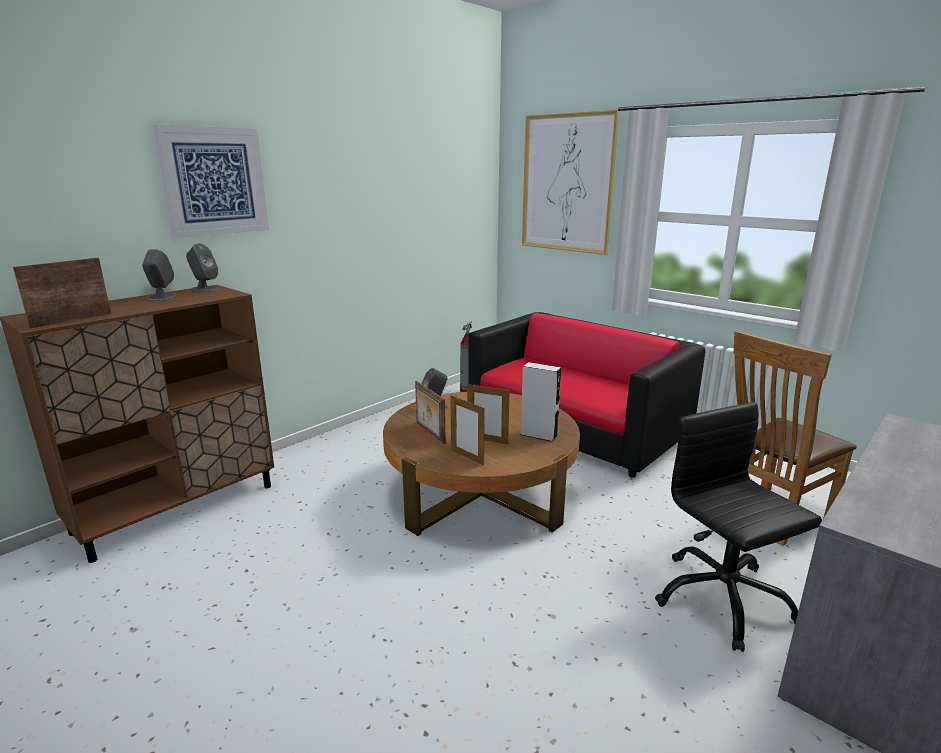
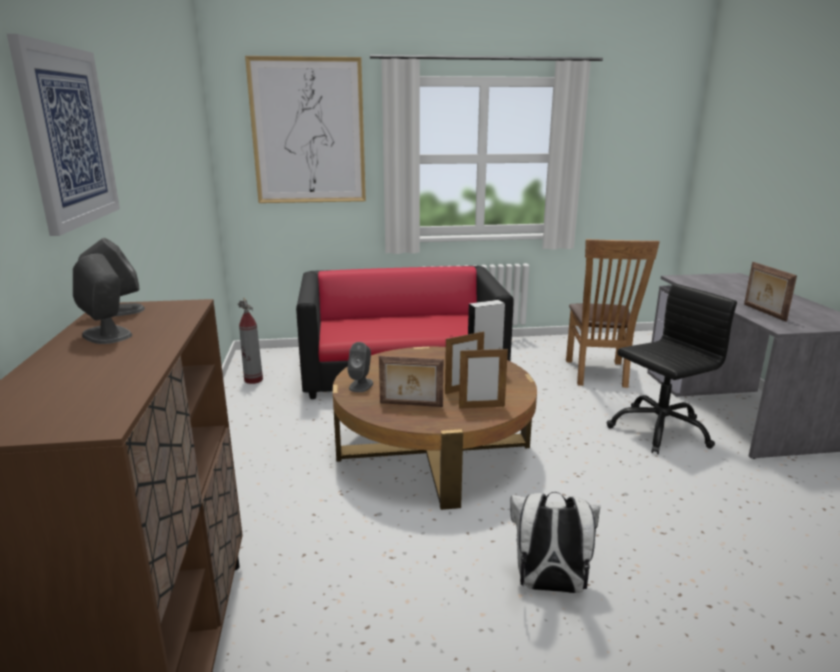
camera: 50 degrees left, 0 degrees up
(71, 320) = (116, 397): picture frame -> picture frame (763, 312)
(362, 618) = (549, 586): none -> white backpack
(722, 598) = (659, 429): black office chair -> black office chair turned 135 degrees clockwise

